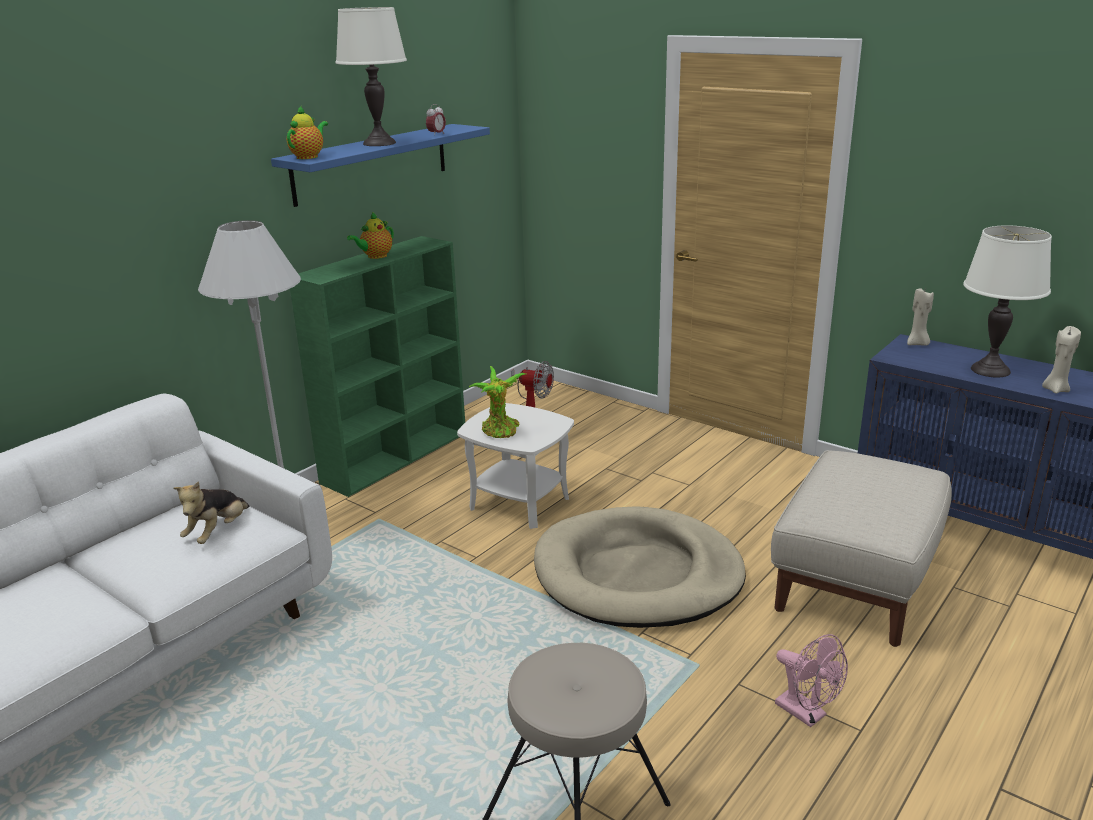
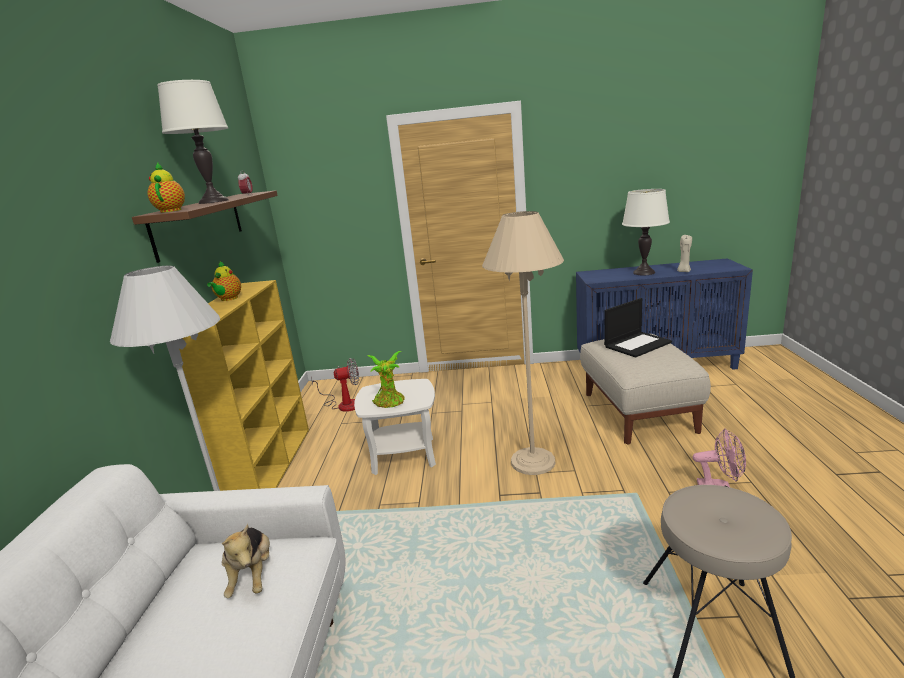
camera: 35 degrees left, 5 degrees down
(372, 163) = (199, 224): blue shelf -> brown shelf
(397, 456) = (272, 465): green bookcase -> yellow bookcase
(638, 574) = (533, 461): beige dog bed -> beige floor lamp
(880, 479) = (637, 344): none -> laptop
(917, 344) = (592, 273): beige candle -> none

